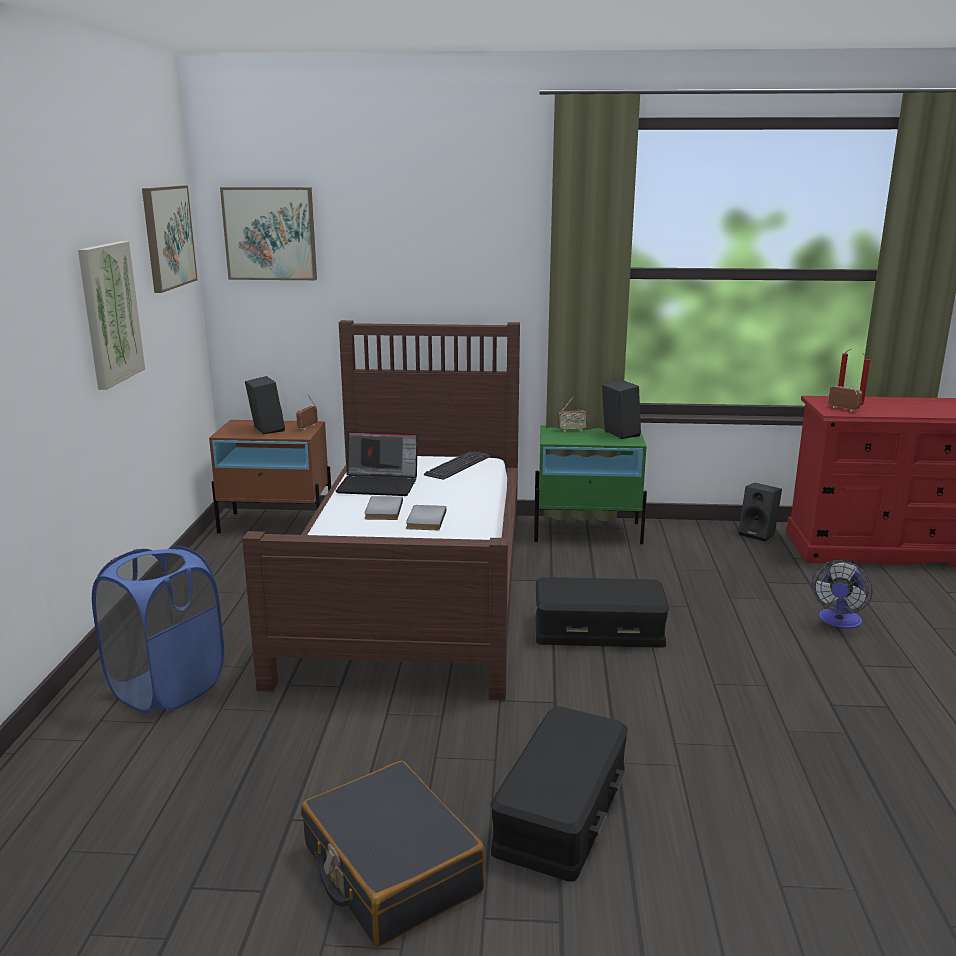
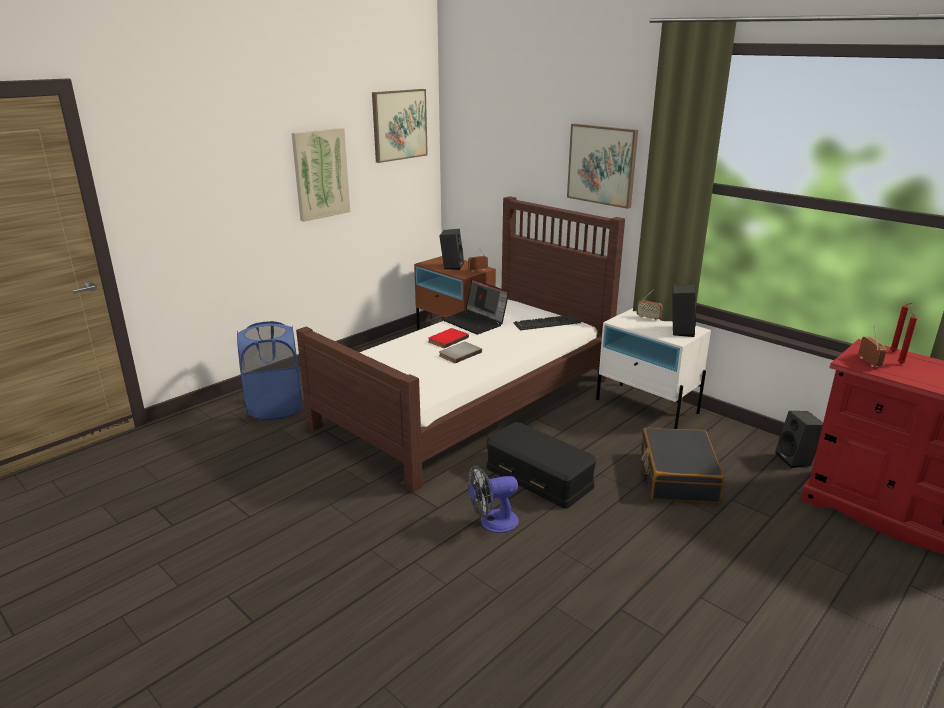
camera: 40 degrees right, 5 degrees up
(270, 234) = (476, 126): picture -> picture (602, 165)
(382, 510) = (447, 339): grey book -> red book
(390, 869) = (228, 547): black suitcase -> black suitcase (677, 476)
(559, 809) = (342, 567): black storage box -> none
(588, 532) = (647, 406): green nightstand -> white nightstand
(838, 622) = (742, 557): fan -> fan (492, 522)

